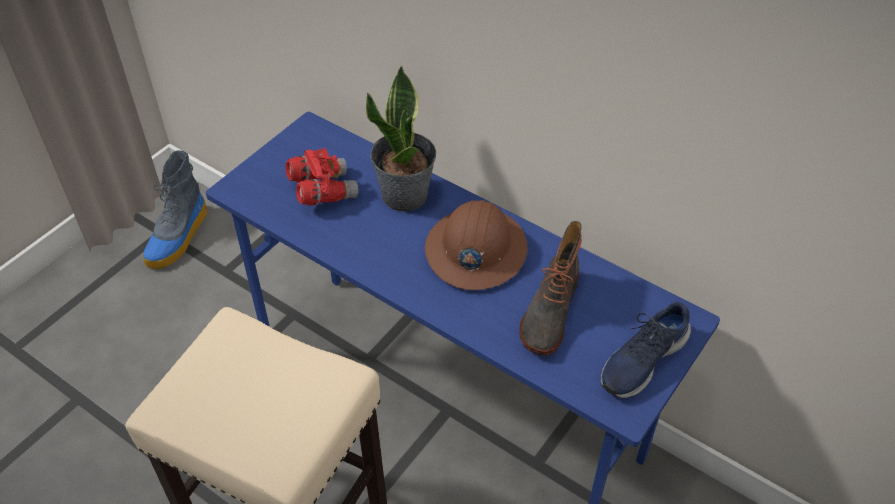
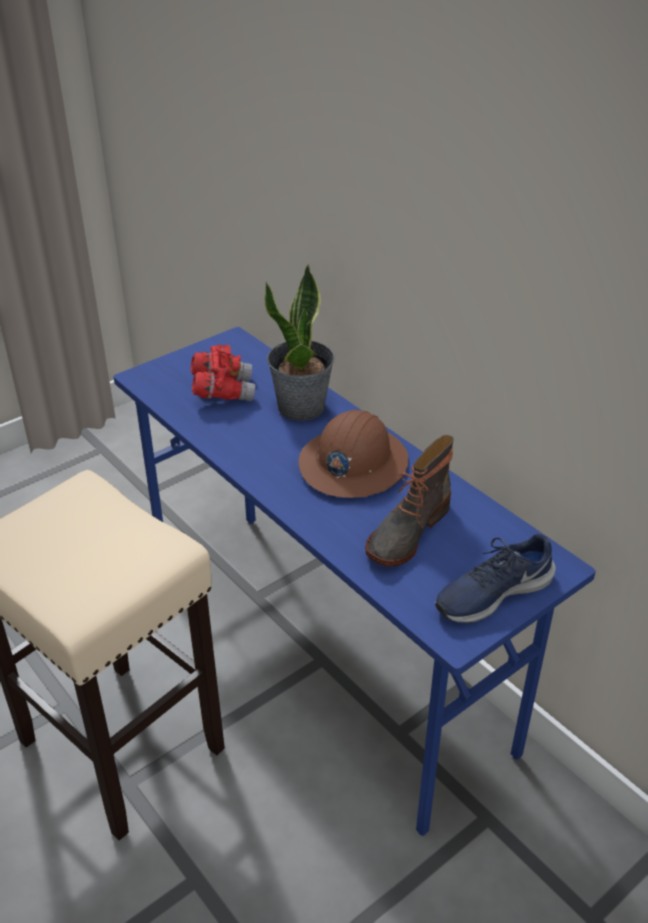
camera: 15 degrees right, 10 degrees down
(178, 238) = (116, 456): boot -> none

